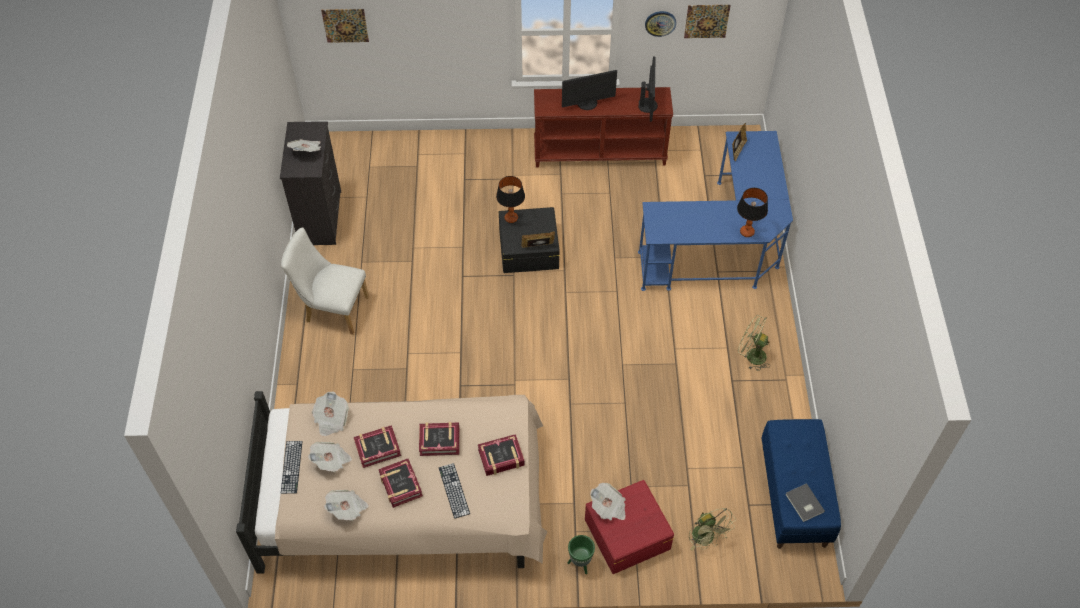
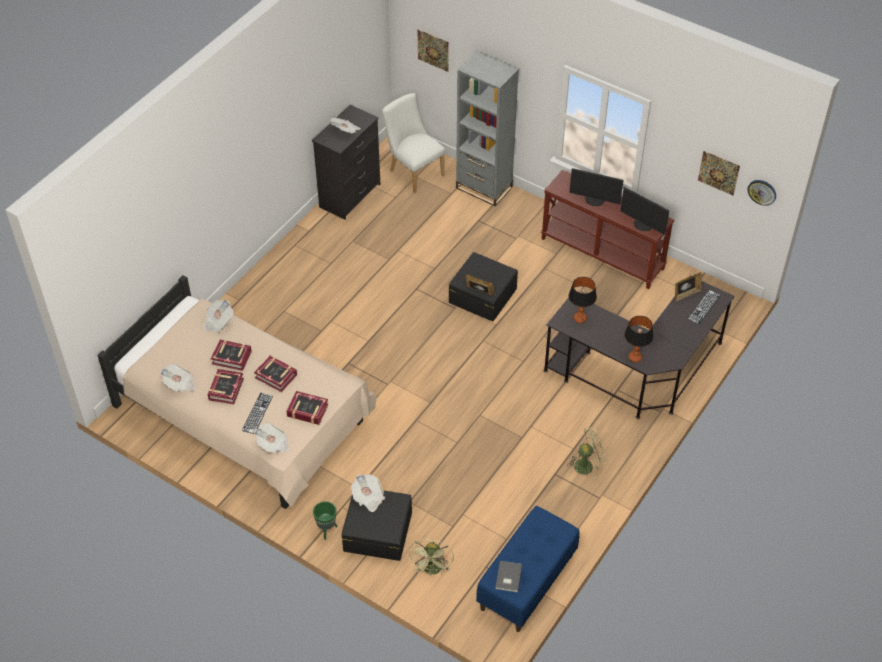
camera: 35 degrees right, 5 degrees down
(291, 467) = (168, 337): keyboard -> keyboard (704, 307)
(331, 461) = (195, 348): newspaper -> newspaper (273, 444)
(332, 309) = (304, 263): white chair -> white chair (413, 171)
(443, 145) = (484, 187): none -> grey bookcase
(511, 218) = (477, 261): table lamp -> table lamp (580, 318)
(626, 534) = (377, 531): red storage box -> black storage box
(648, 105) = (643, 225): monitor -> monitor turned 90 degrees clockwise
(660, 23) = (679, 157): wall clock -> wall clock (762, 192)
(722, 246) = (639, 373): blue desk -> black desk
(751, 355) = (587, 465): green fan -> green fan turned 105 degrees clockwise

